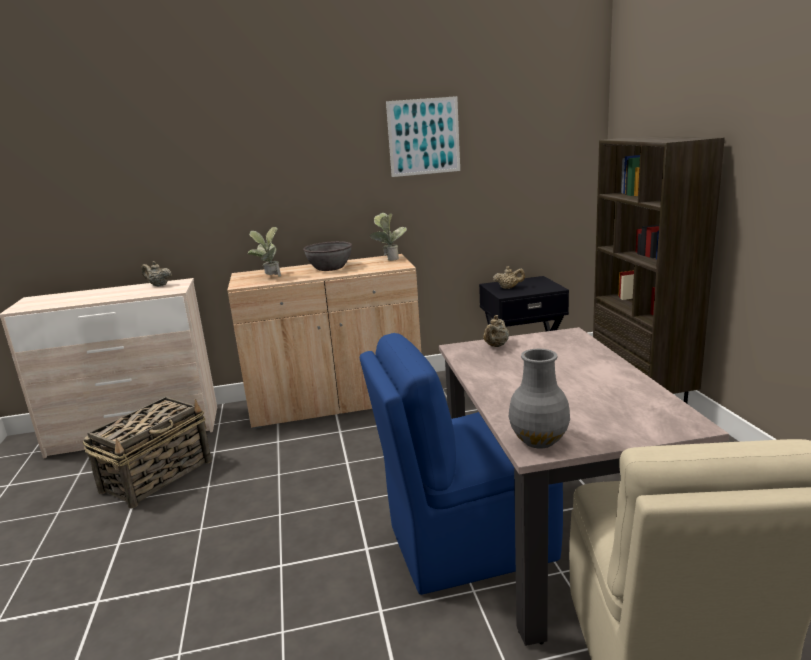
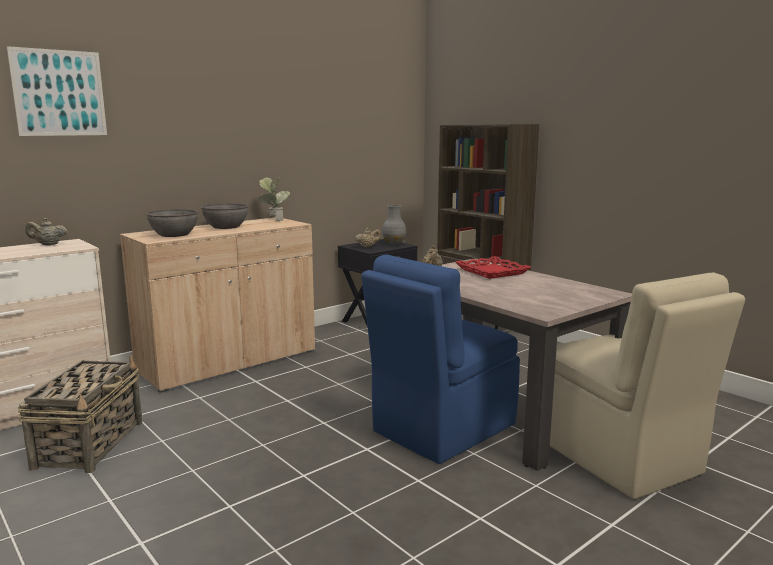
camera: 30 degrees left, 5 degrees down
(269, 277) = (174, 234): potted plant -> grey bowl
(424, 137) = (296, 112): picture -> picture (59, 93)
(539, 441) = (541, 309): grey vase -> grey vase (394, 243)
(569, 355) = (492, 272): none -> red tray

